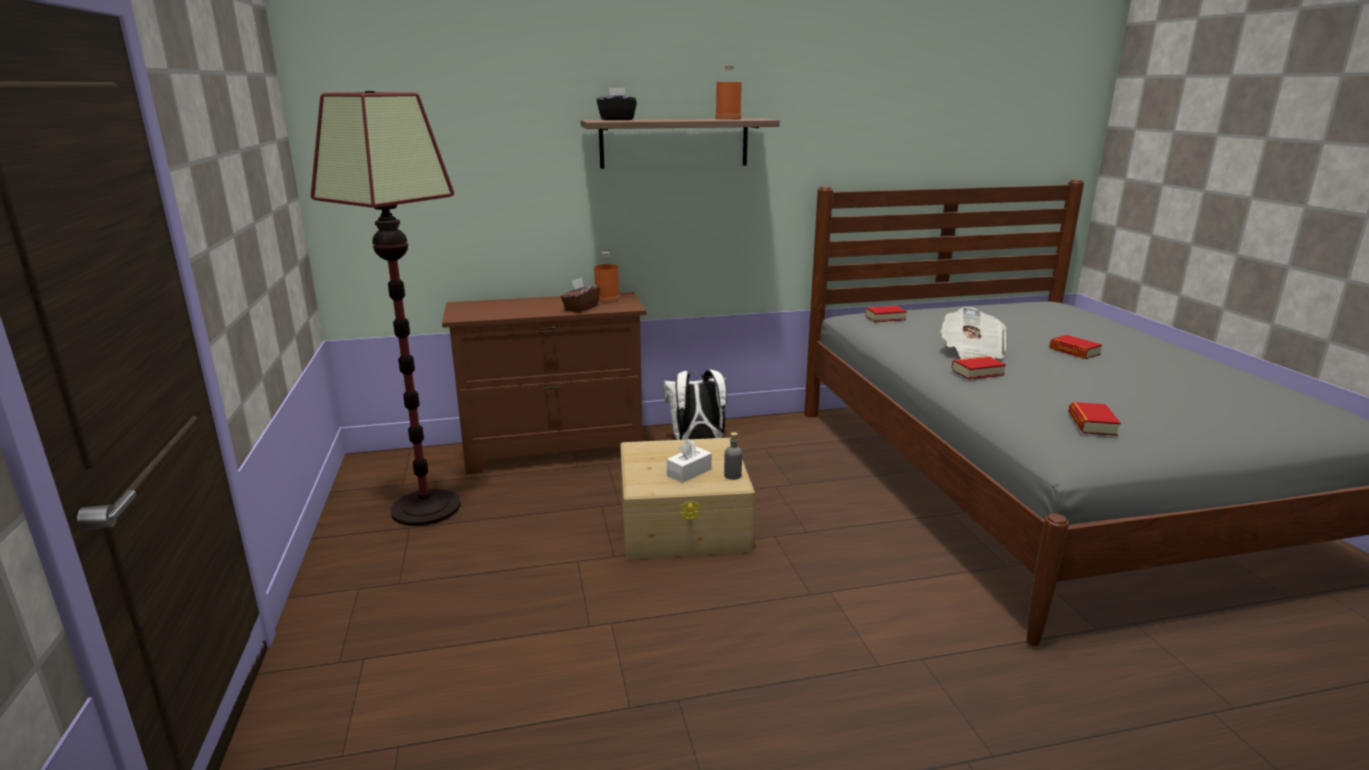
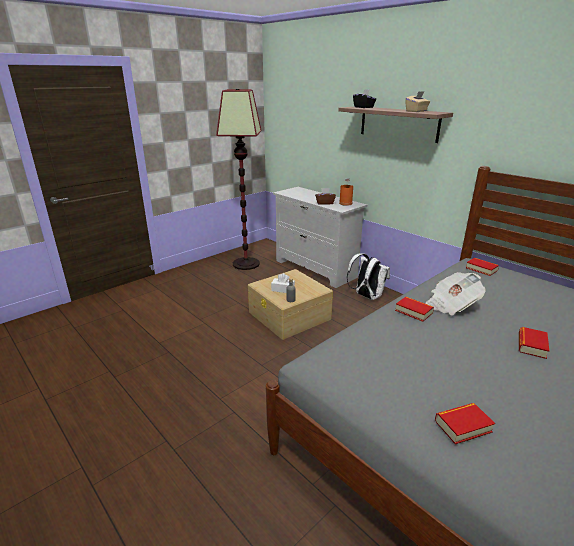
camera: 60 degrees right, 5 degrees up
(555, 450) = (315, 269): brown dresser -> white dresser
(728, 119) = (416, 111): orange bottle -> beige tissue box
(1092, 424) = (368, 363): book -> book (463, 426)

